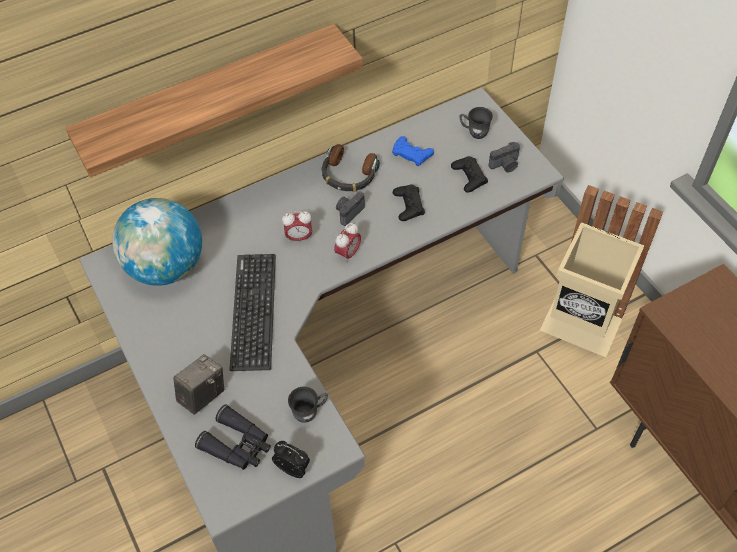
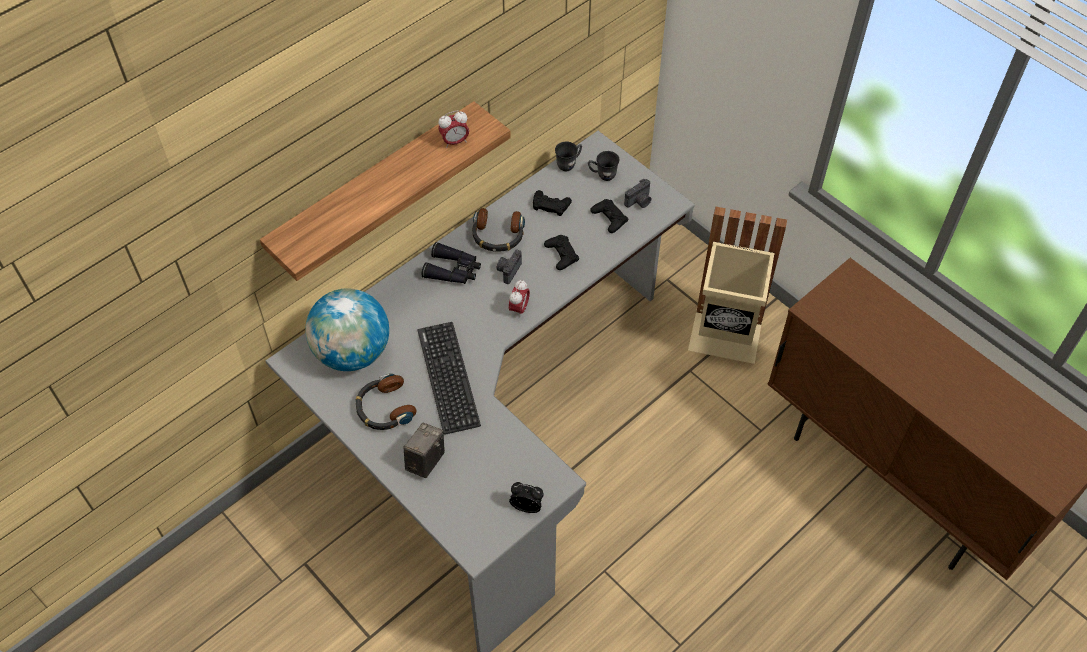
camera: 15 degrees left, 0 degrees up
(178, 331) = (384, 408): none -> headphones
(238, 445) = (472, 497): black binoculars -> black binoculars (453, 270)
(299, 237) = (469, 302): alarm clock -> alarm clock (454, 142)
(310, 412) = (527, 455): grey mug -> grey mug (569, 164)
(411, 153) = (550, 205): blue game controller -> black game controller

